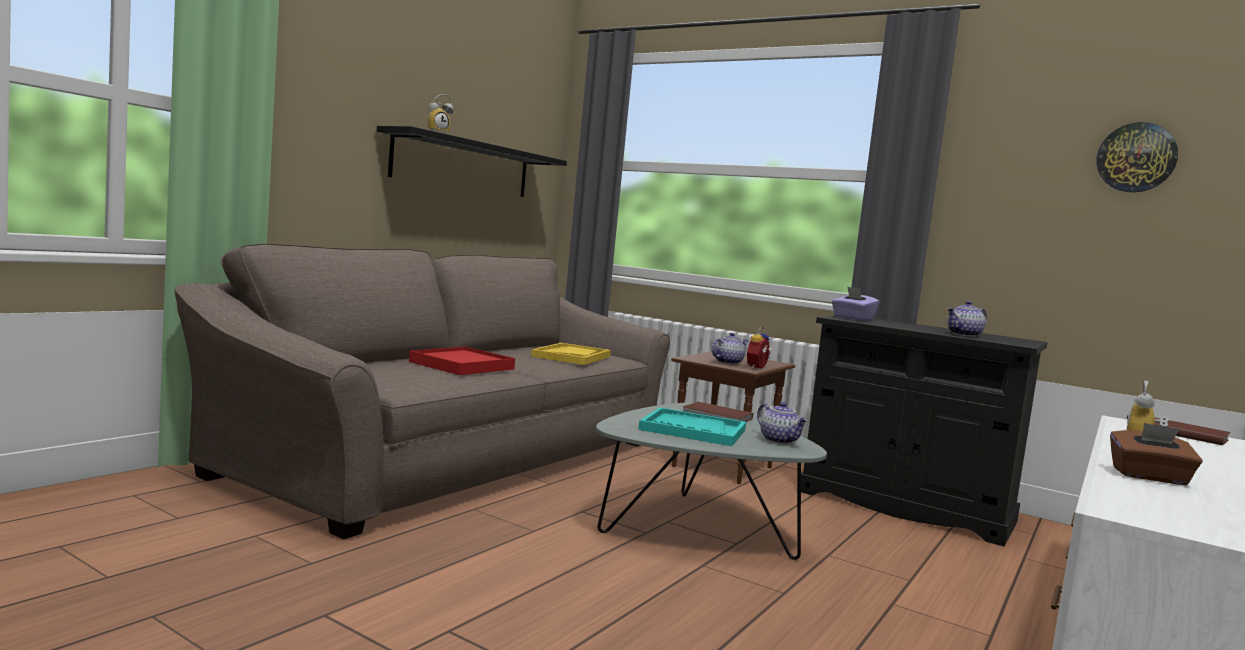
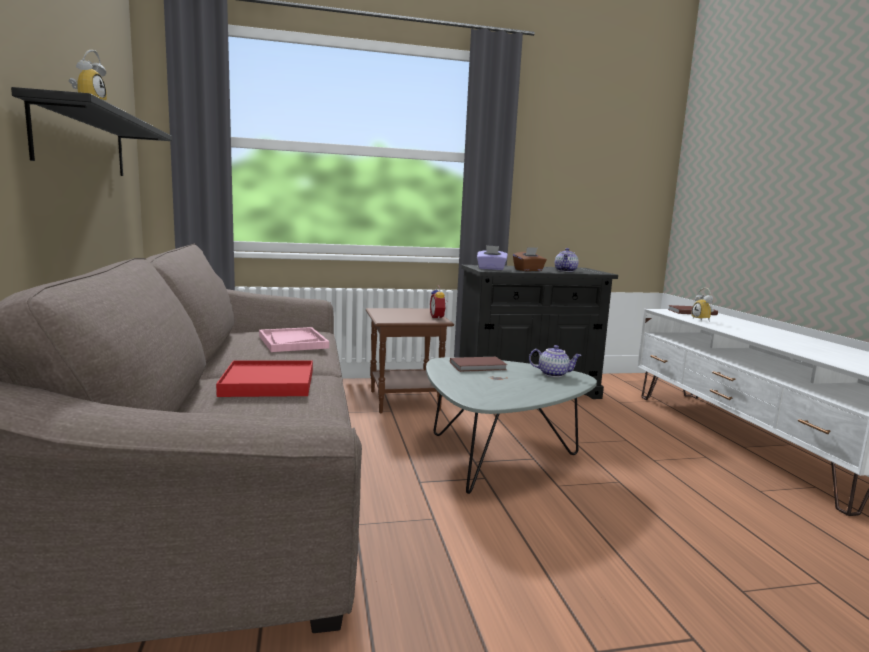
camera: 45 degrees left, 5 degrees up
(571, 356) = (292, 342): yellow tray -> pink tray
(692, 430) = (507, 384): turquoise tray -> none
(727, 362) = (413, 318): teapot -> none
(1136, 157) = (614, 149): wall clock -> none
(1150, 477) = (793, 345): brown tissue box -> brown tissue box (528, 270)

